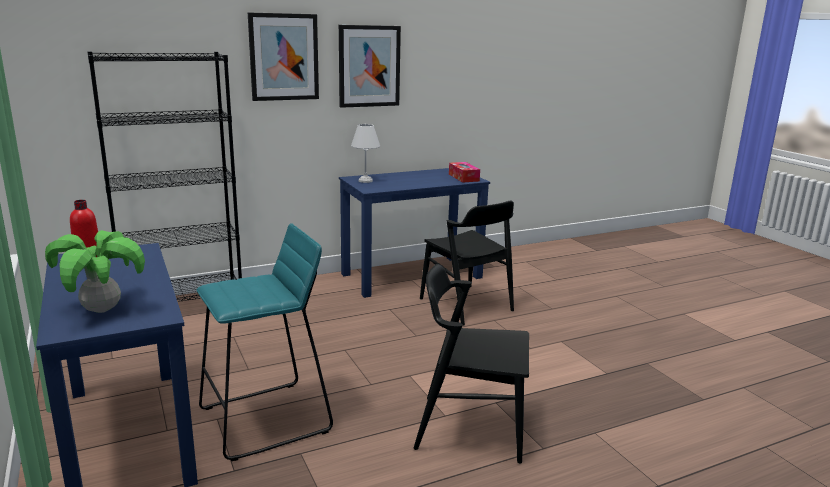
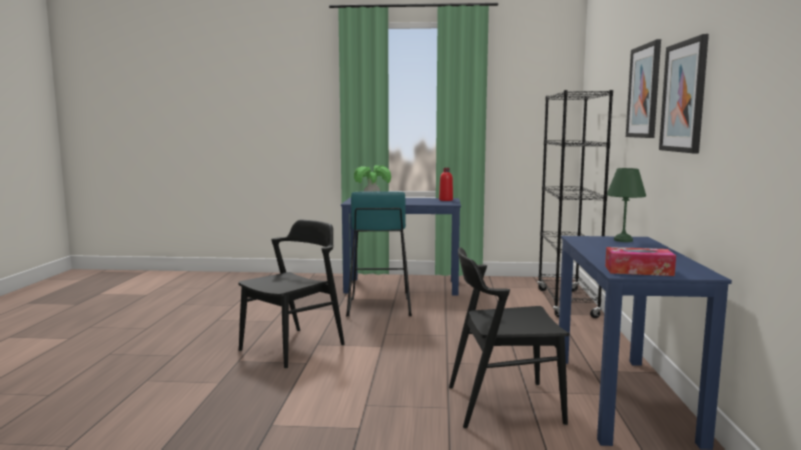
camera: 120 degrees right, 10 degrees down
(365, 180) = (624, 240): white table lamp -> green table lamp

